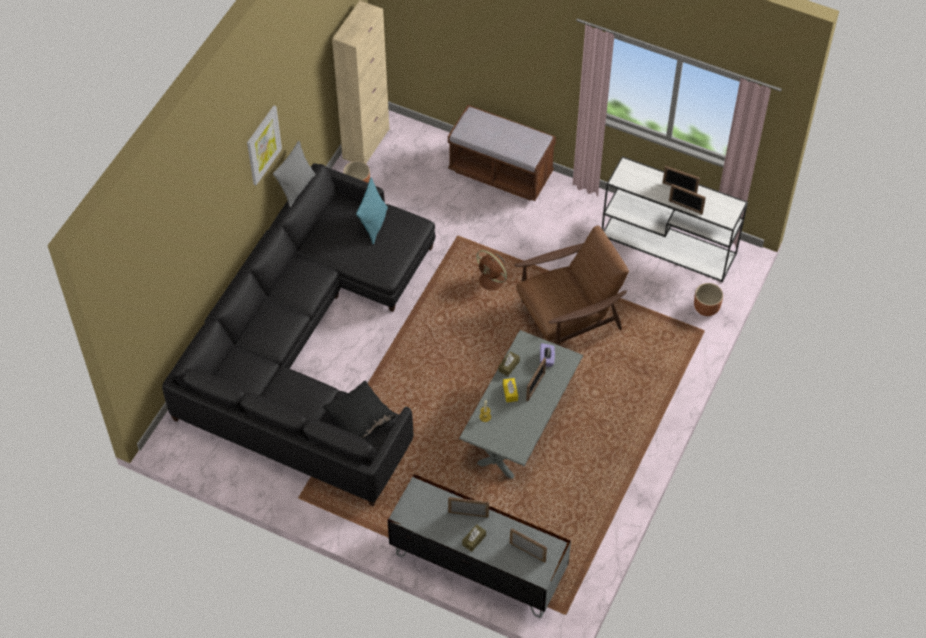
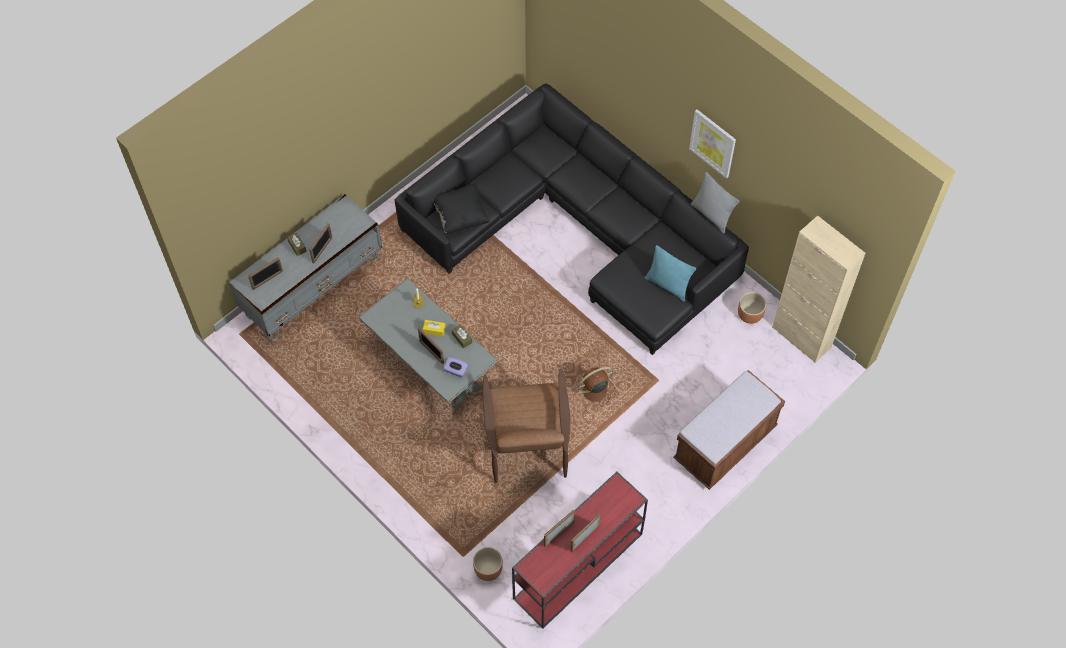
camera: 110 degrees right, 5 degrees up
(669, 245) = (577, 567): white console table -> red console table

